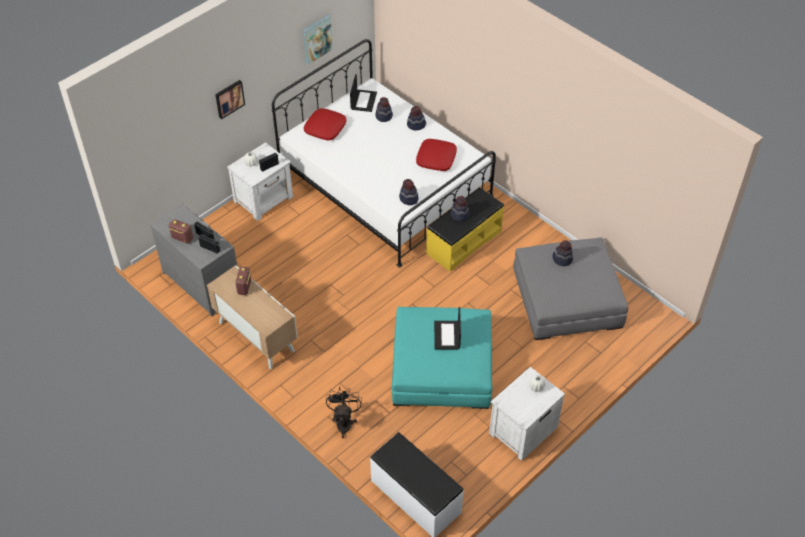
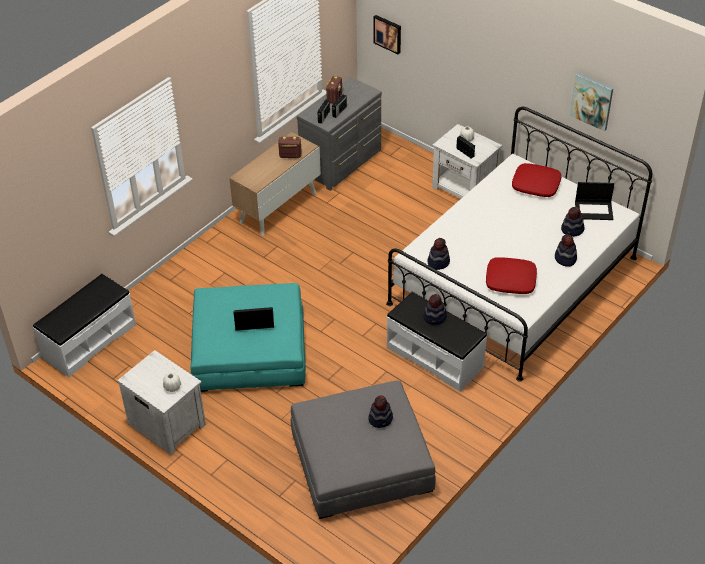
camera: 85 degrees right, 5 degrees down
(229, 98) = (480, 60): picture -> picture (388, 33)
(344, 422) = (177, 281): black fan -> none
(463, 242) = (435, 357): yellow bench -> white bench

